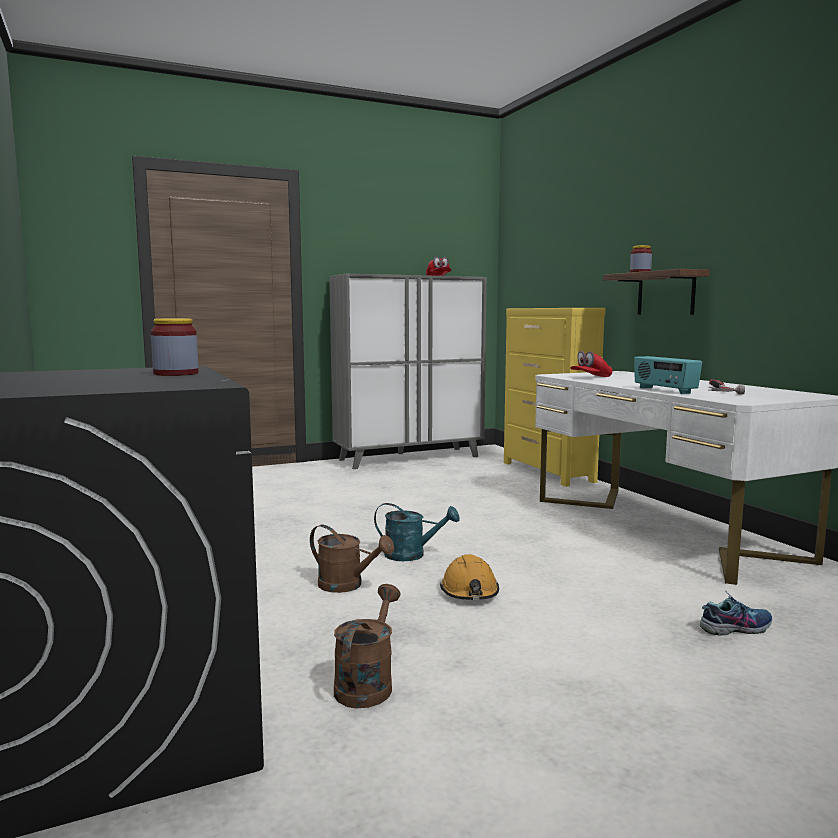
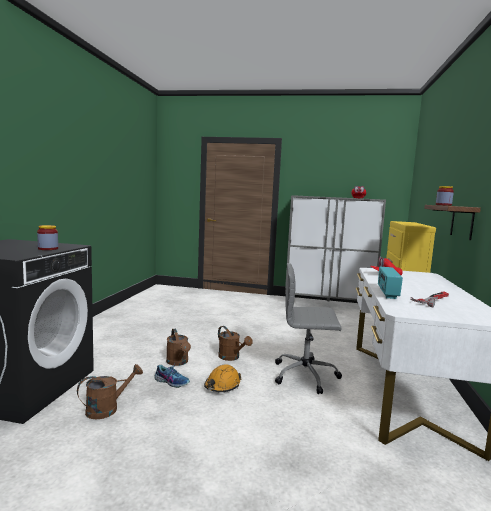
camera: 35 degrees right, 0 degrees up
(412, 555) = (231, 357): turquoise watering can -> brown watering can
(542, 546) = (306, 375): none -> grey office chair
(735, 627) = (326, 468): shoe -> shoe (171, 381)

